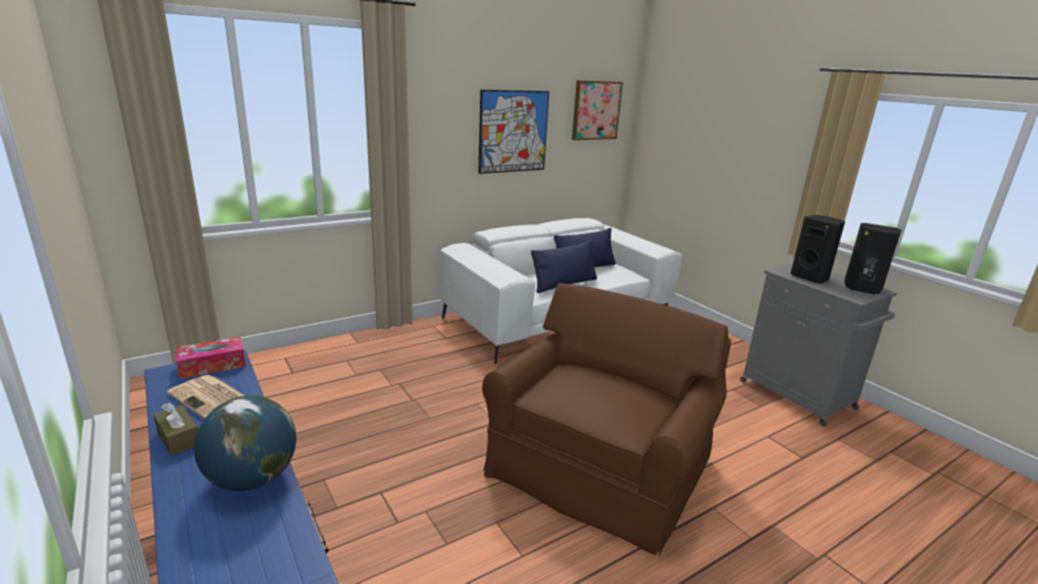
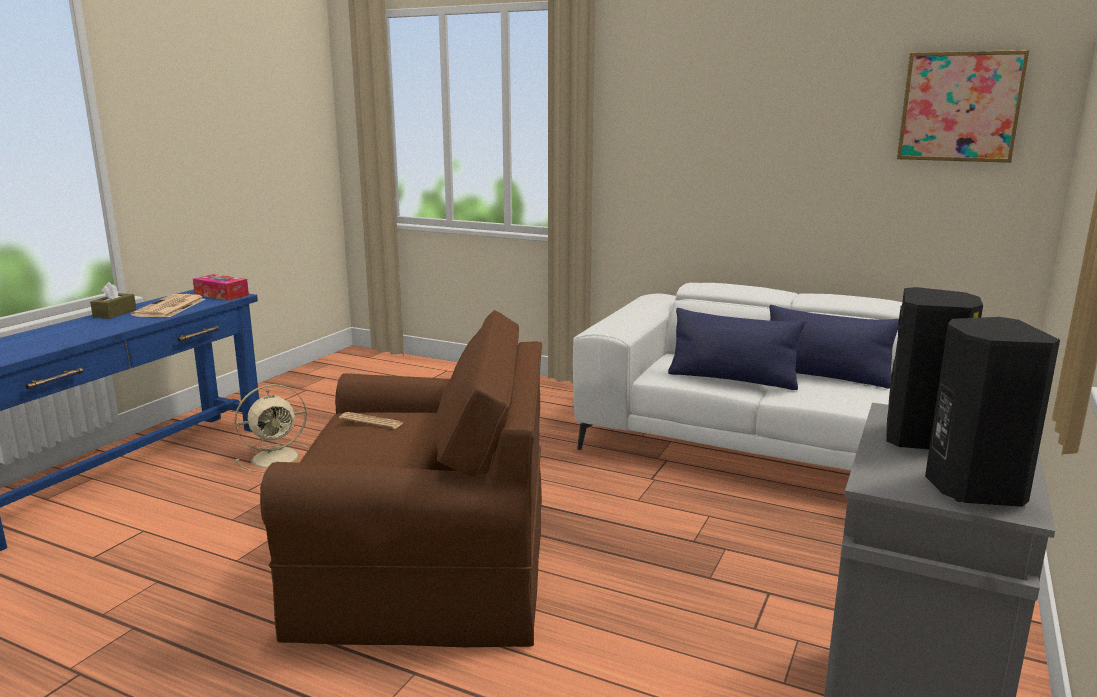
camera: 60 degrees right, 5 degrees down
(252, 479) = (71, 337): globe -> none
(348, 489) = (278, 458): none -> beige fan
(513, 131) = (773, 139): picture -> none
(573, 390) = (371, 421): none -> newspaper

